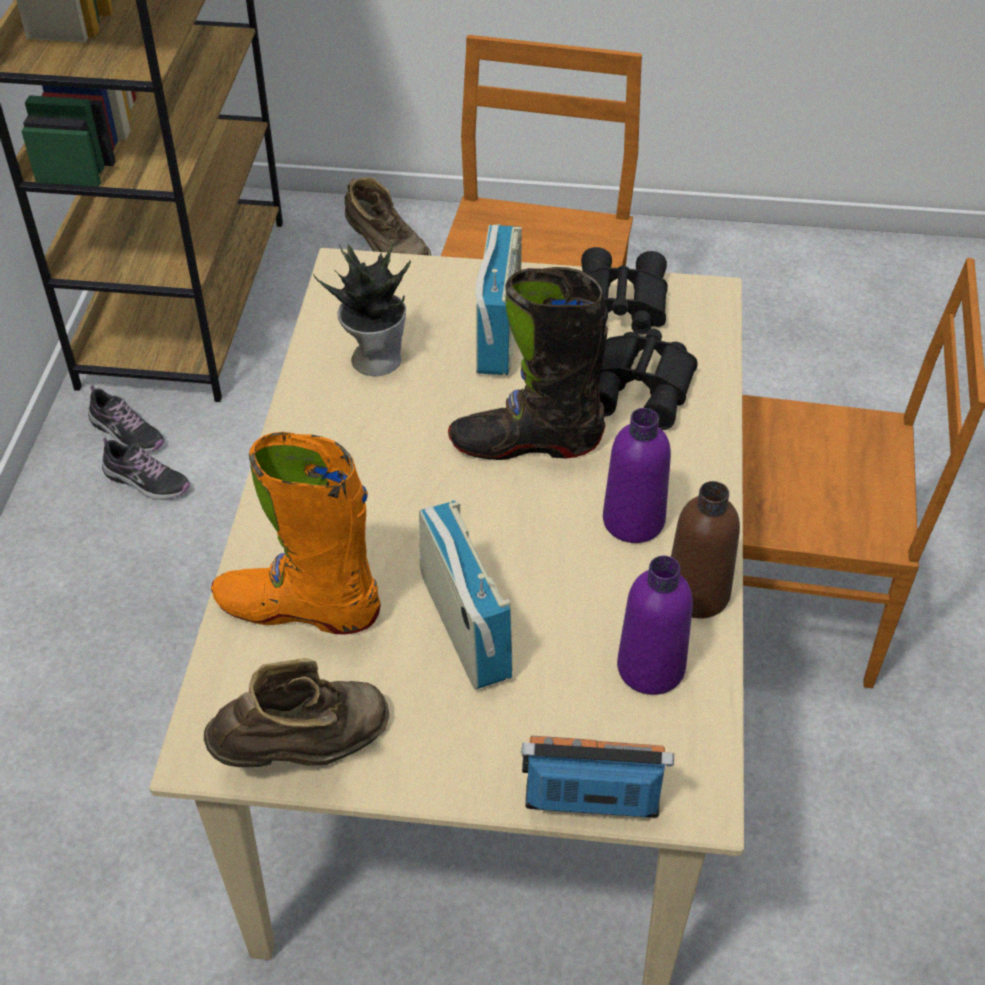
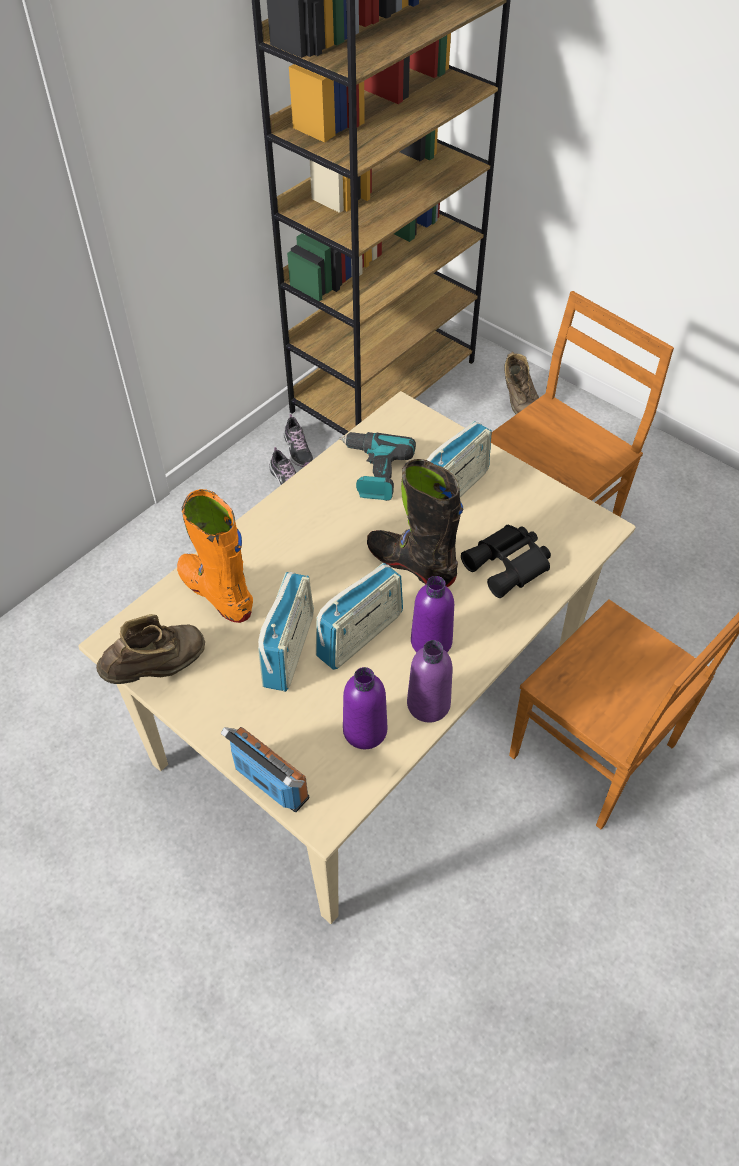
camera: 35 degrees right, 5 degrees up
(306, 751) = (159, 670): brown boot -> brown boot turned 45 degrees counterclockwise
(375, 358) = (373, 471): potted plant -> power drill
(540, 560) = (360, 635): none -> radio
(617, 304) = (540, 506): black binoculars -> none
(697, 594) = (428, 704): brown bottle -> purple bottle

